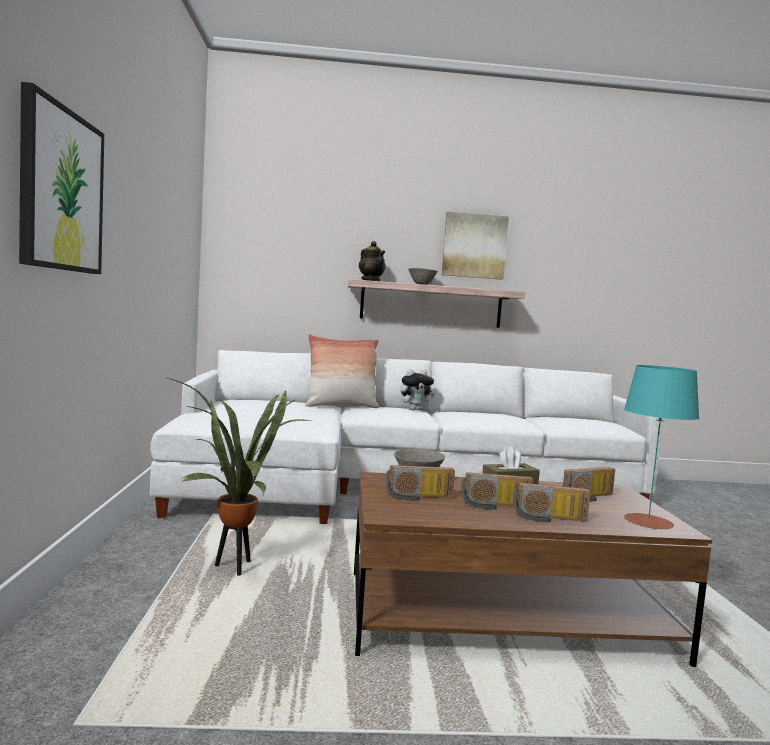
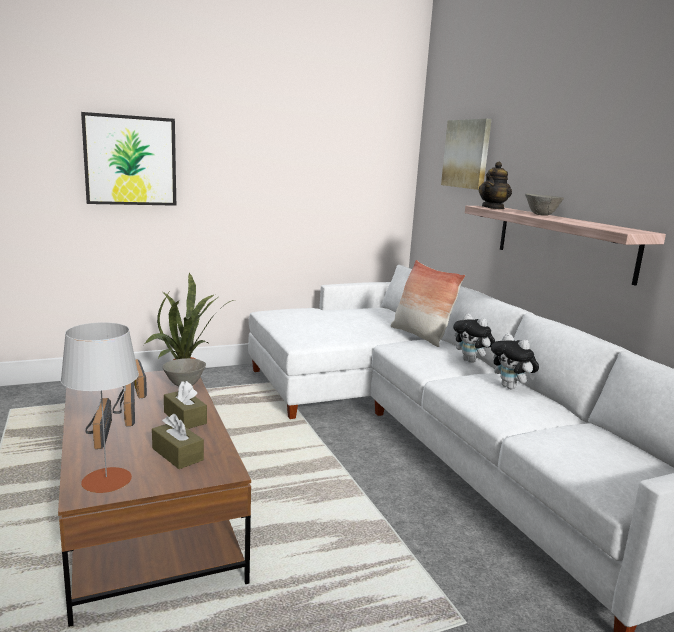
camera: 70 degrees right, 10 degrees up
(474, 246) = (619, 160): picture -> picture (467, 154)
(476, 413) = (511, 387): none -> plush toy
(590, 497) = (177, 454): radio -> brown tissue box
(648, 521) = (106, 480): turquoise table lamp -> grey table lamp

